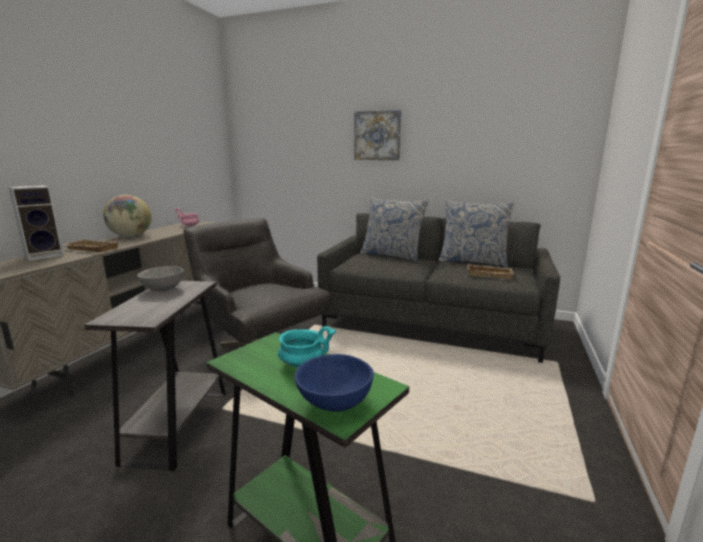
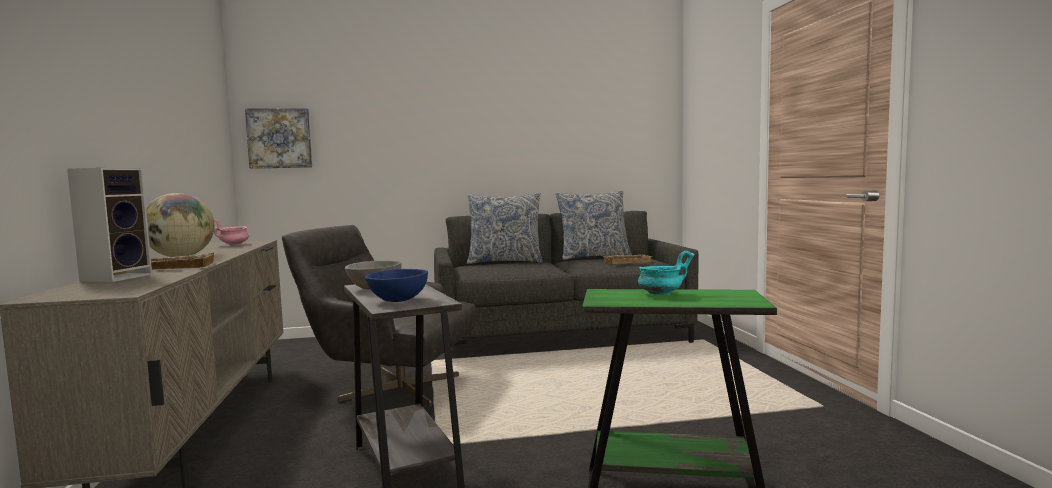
camera: 30 degrees left, 10 degrees down
(333, 404) = (733, 300): blue bowl -> blue bowl (398, 301)
(377, 136) = (458, 125): picture -> picture (279, 138)

